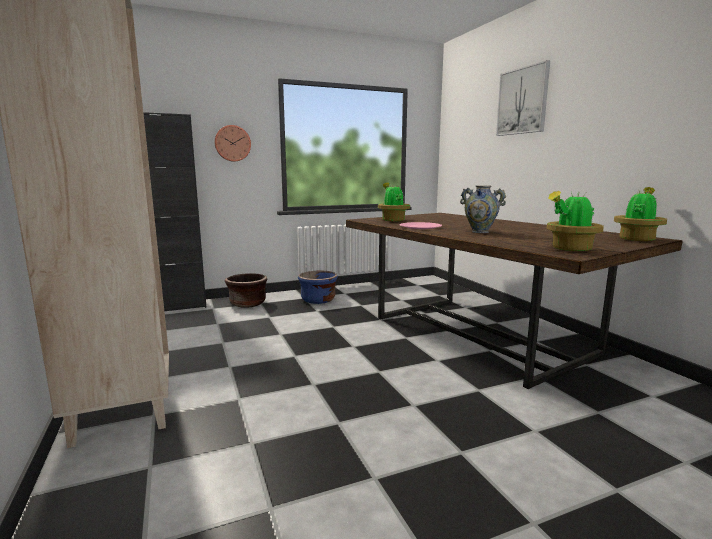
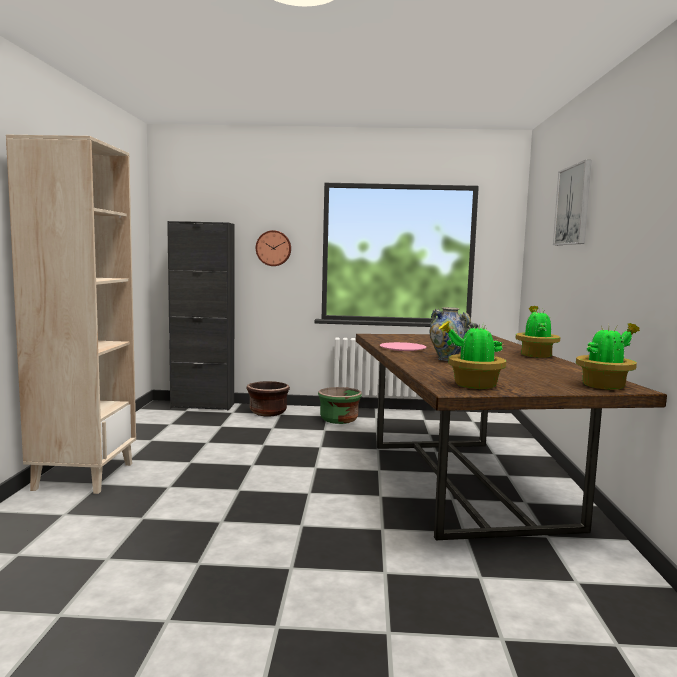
camera: 25 degrees right, 5 degrees down
(318, 300) = (339, 420): blue planter -> green planter
(392, 220) = (400, 338): potted plant -> potted plant (535, 355)

